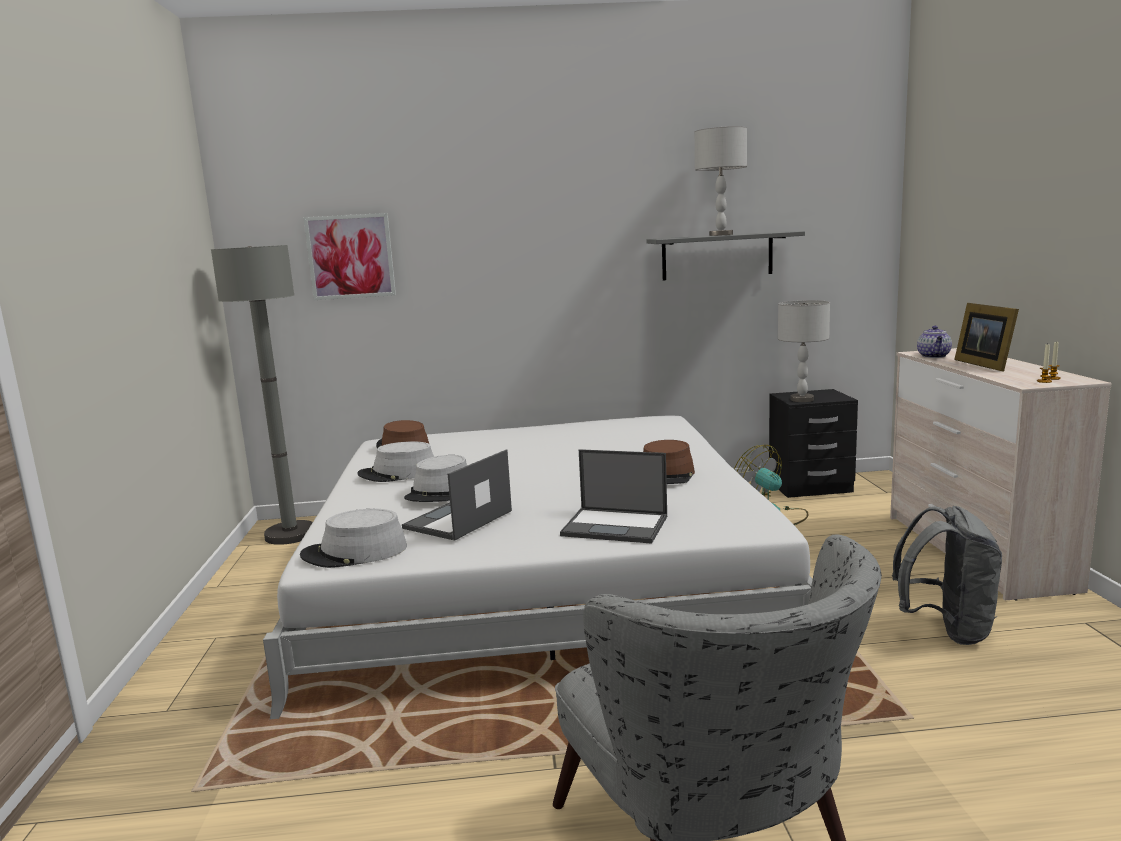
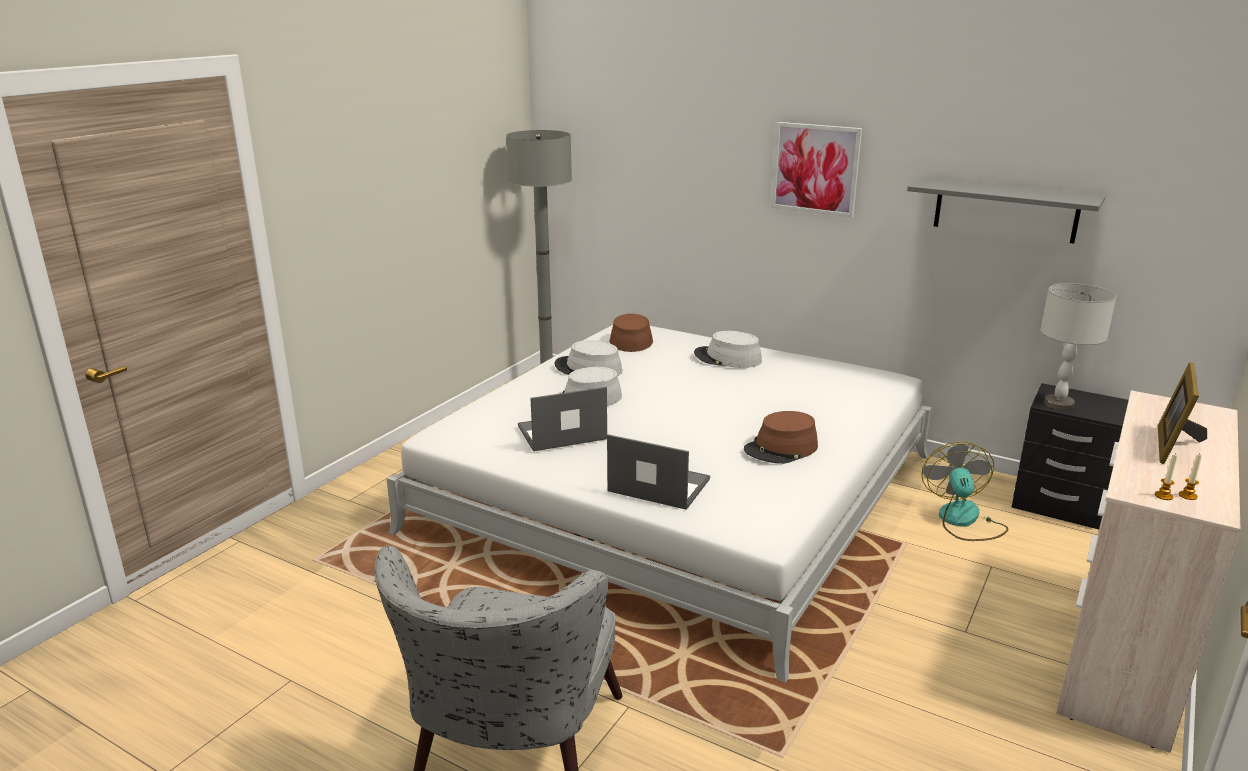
camera: 35 degrees right, 10 degrees up
(350, 256) = (632, 148): picture -> picture (815, 169)
(354, 552) = (466, 435): grey hat -> grey hat (727, 358)
(616, 526) = (657, 485): laptop -> laptop turned 150 degrees clockwise
(721, 235) = (998, 190): grey table lamp -> none
(934, 356) = (1152, 412): teapot -> none
(946, 629) = (944, 708): grey backpack -> none

